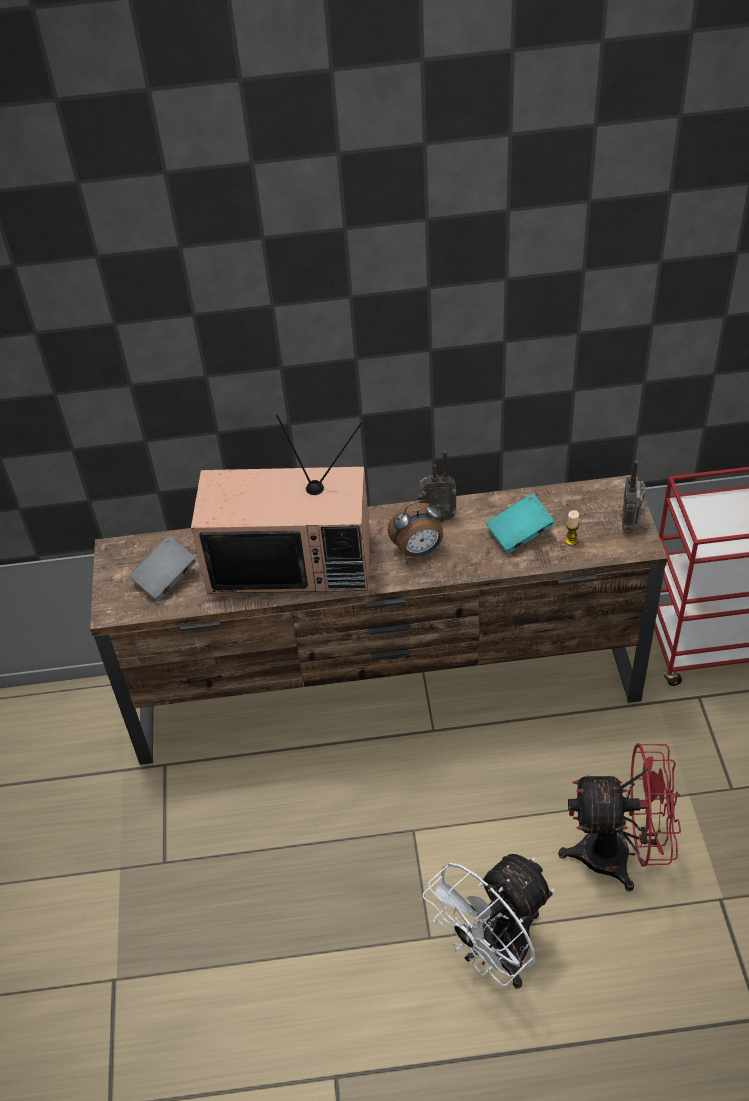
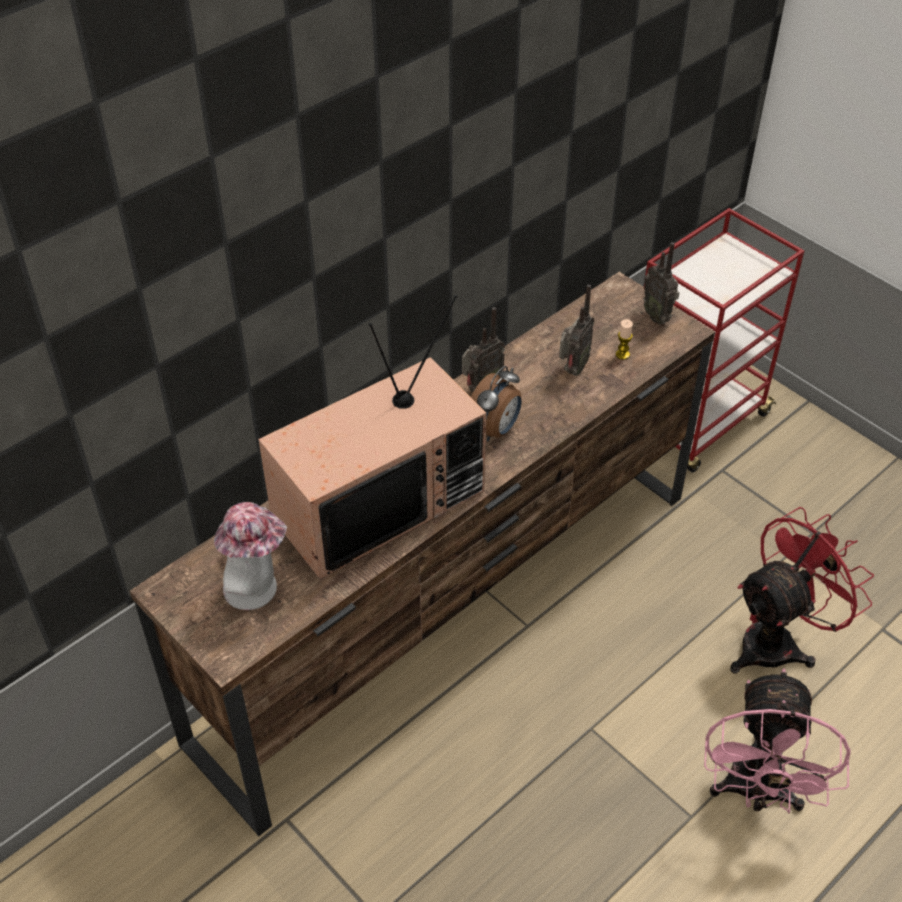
camera: 40 degrees left, 0 degrees up
(166, 578) = (258, 588): grey book -> hat
(493, 954) = (756, 793): white fan -> pink fan
(519, 534) = (572, 370): turquoise book -> radio

